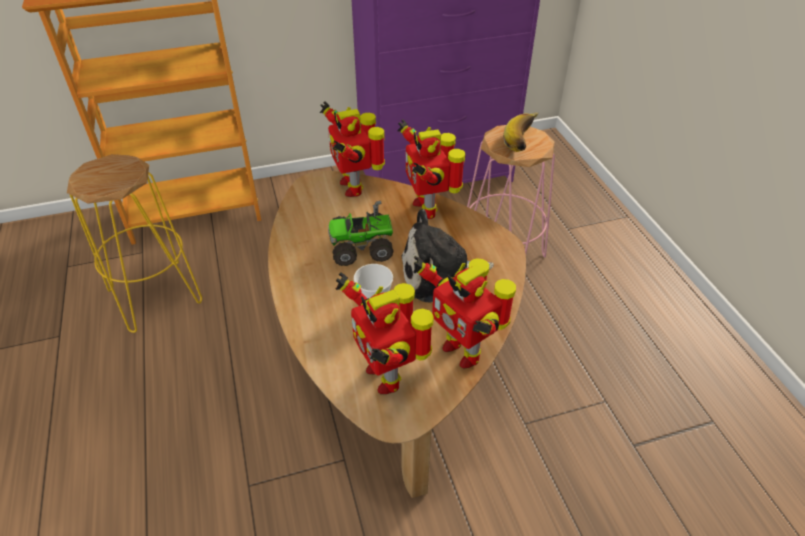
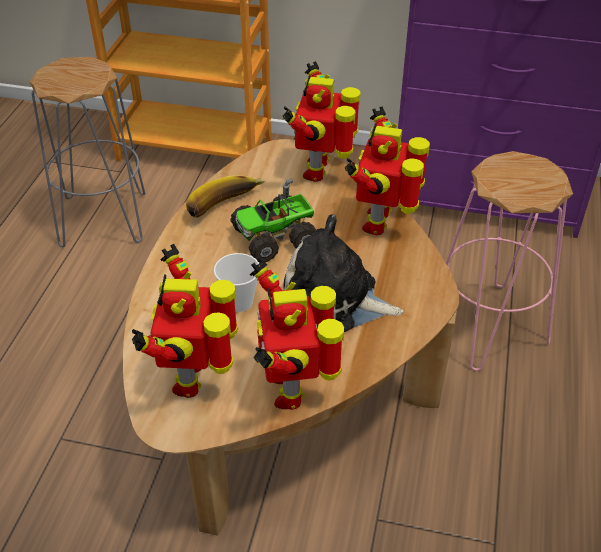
camera: 30 degrees right, 0 degrees up
(156, 295) = (104, 219): yellow stool -> grey stool
(362, 247) = (276, 237): toy truck -> toy truck turned 45 degrees counterclockwise
(524, 141) = (530, 180): banana -> banana (226, 208)

